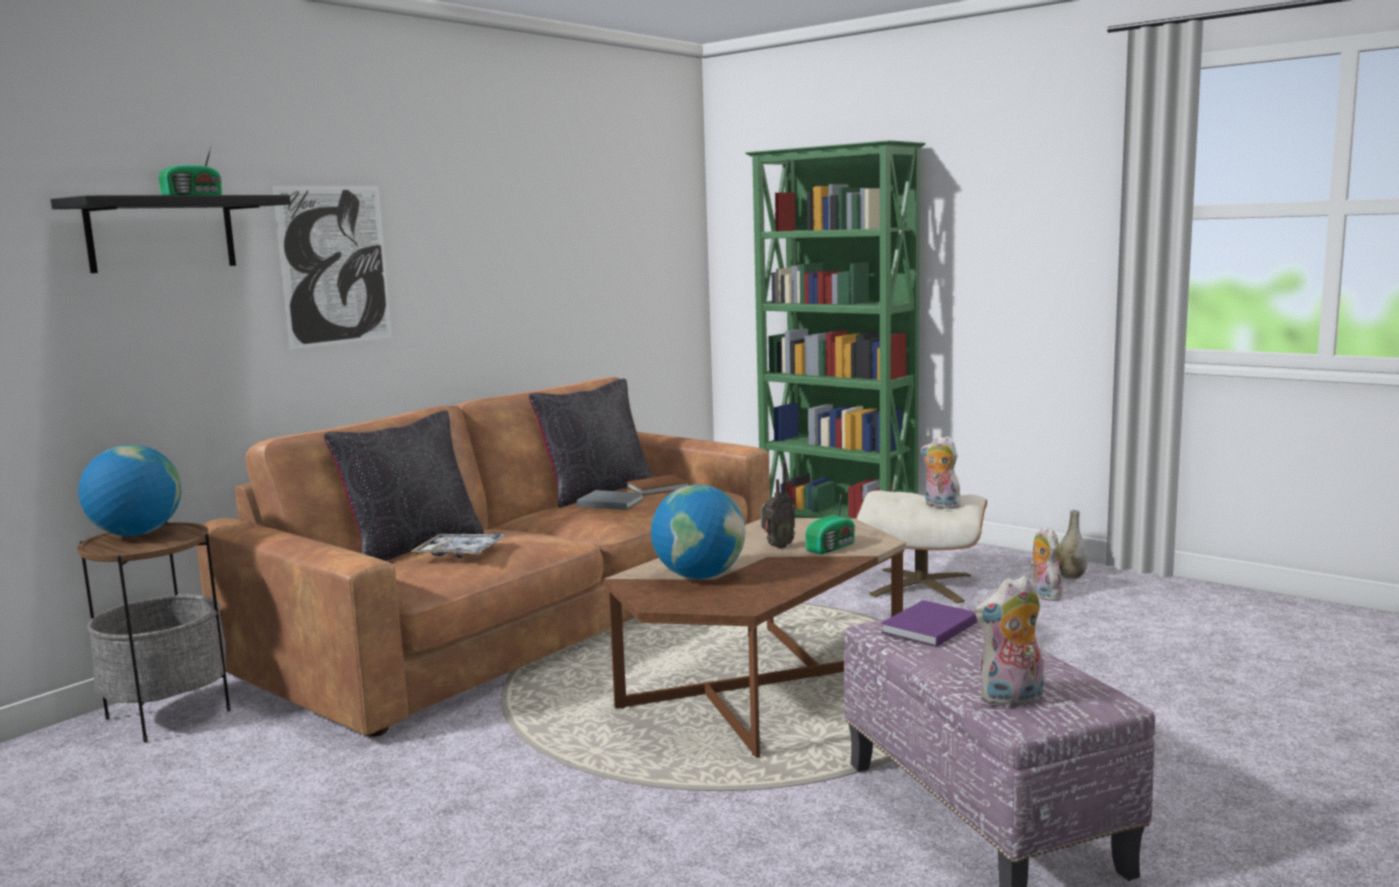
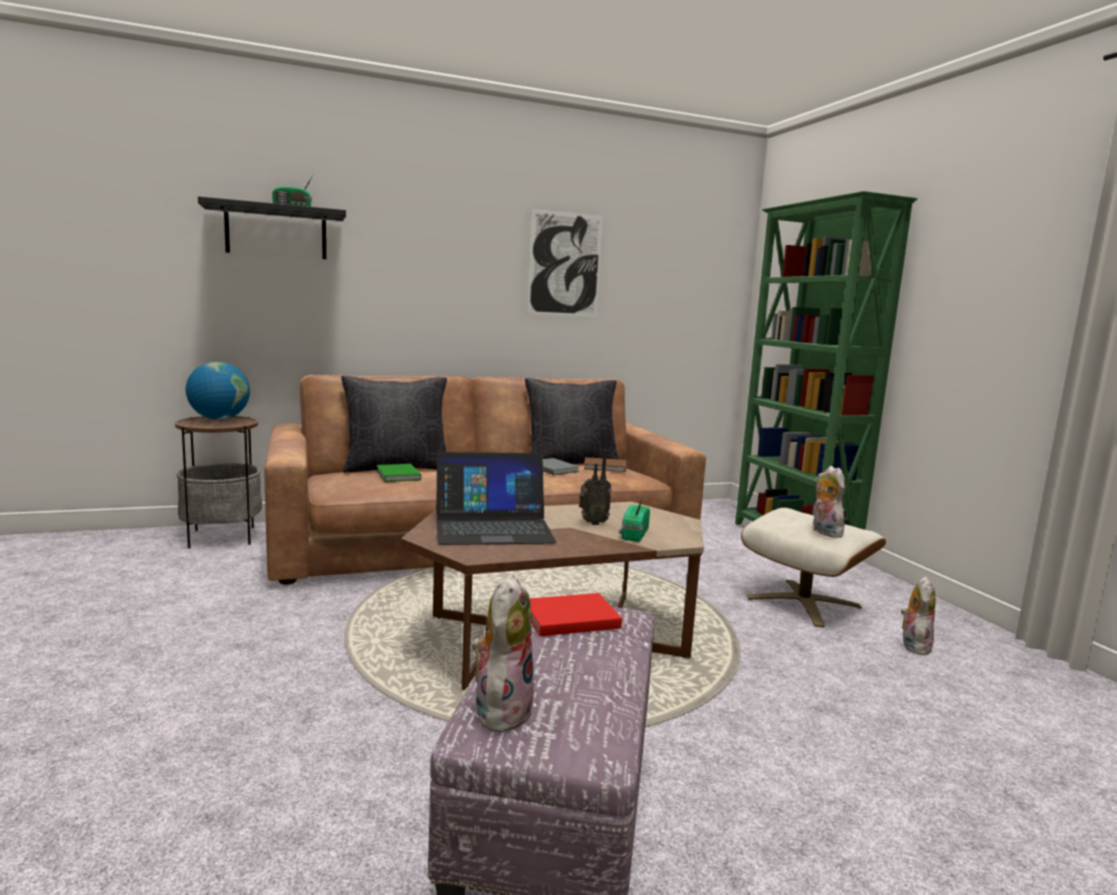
camera: 30 degrees right, 0 degrees up
(335, 265) = (402, 268): picture -> picture (565, 264)
(460, 553) = (397, 475): tray -> green book
(699, 576) = (493, 527): globe -> laptop
(832, 547) = (633, 534): radio -> radio turned 120 degrees clockwise
(927, 628) = (568, 618): purple book -> red book
(1011, 700) = (501, 709): plush toy -> plush toy turned 90 degrees clockwise
(1071, 576) = (967, 638): grey vase -> none

